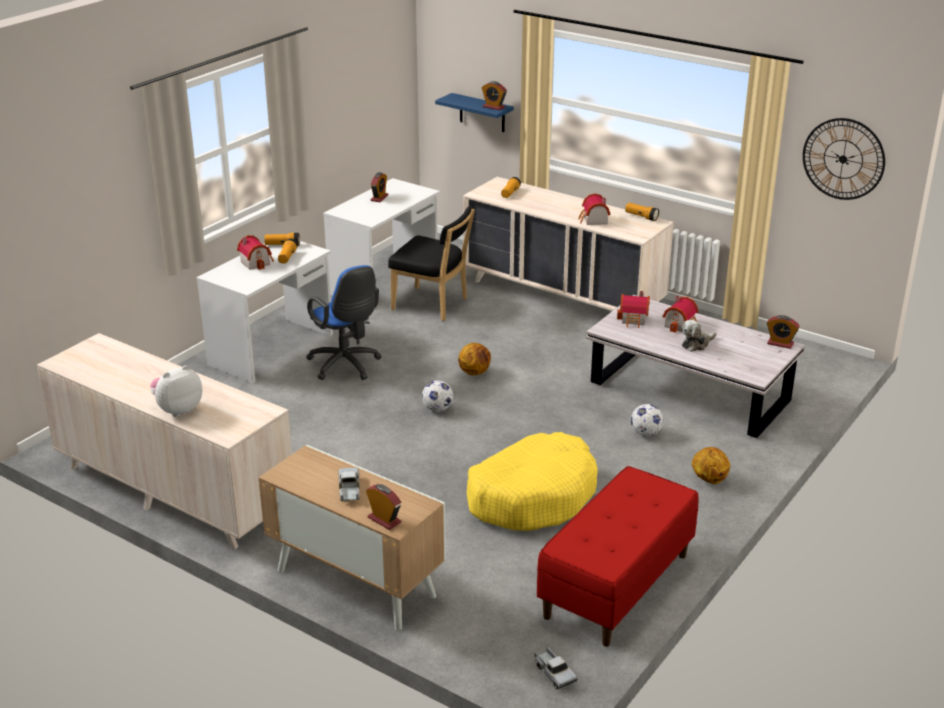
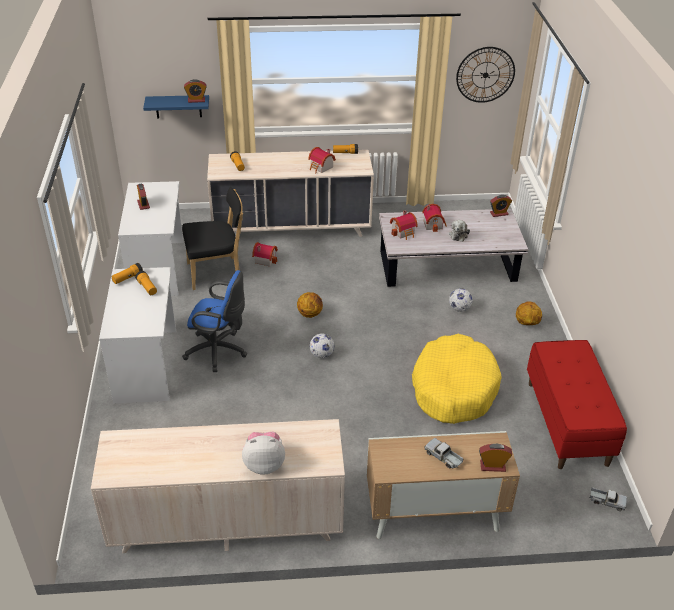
camera: 40 degrees left, 10 degrees up
(178, 410) = (264, 464): plush toy -> plush toy turned 75 degrees clockwise
(256, 262) = (129, 302): toy house -> toy house (265, 259)

